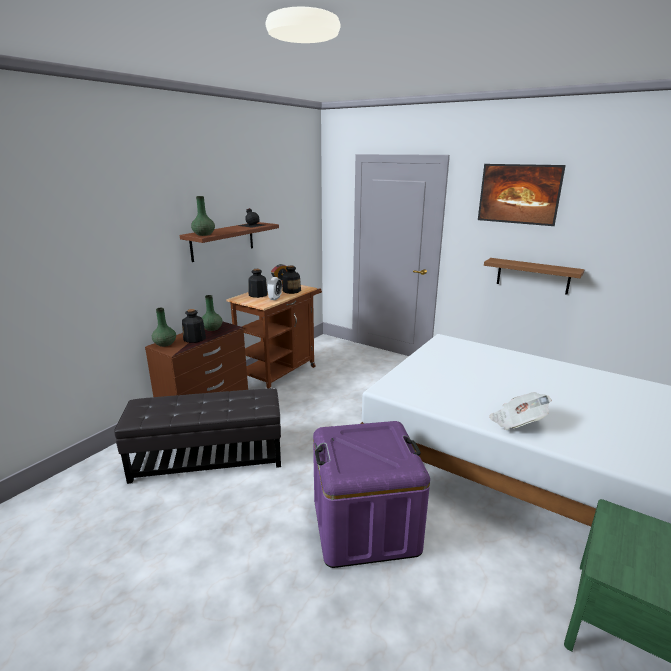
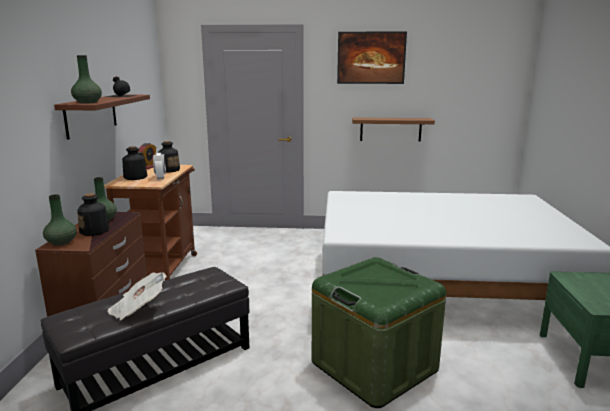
camera: 30 degrees left, 5 degrees down
(365, 525) = (374, 366): purple storage box -> green storage box
(517, 422) = (464, 234): newspaper -> newspaper (138, 309)

